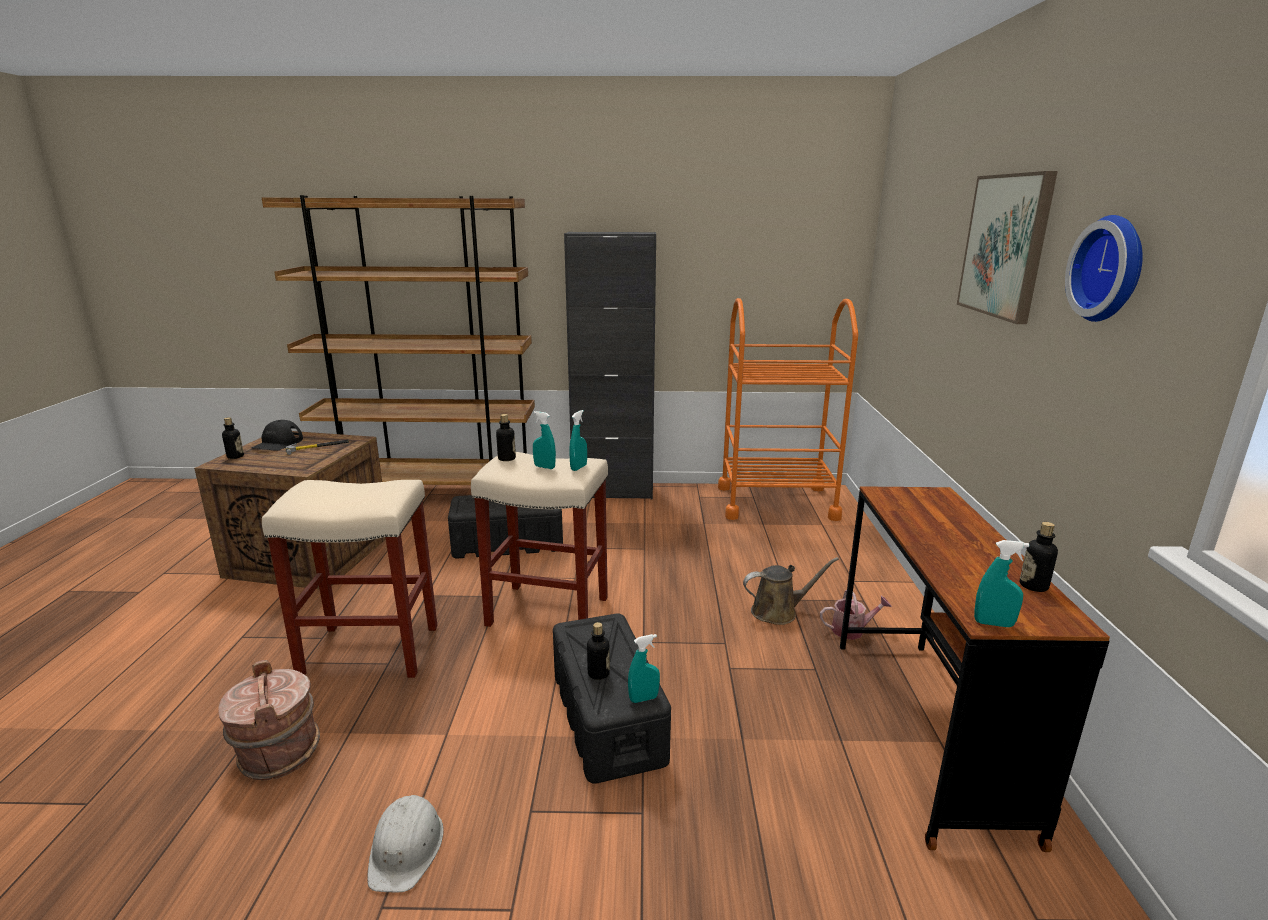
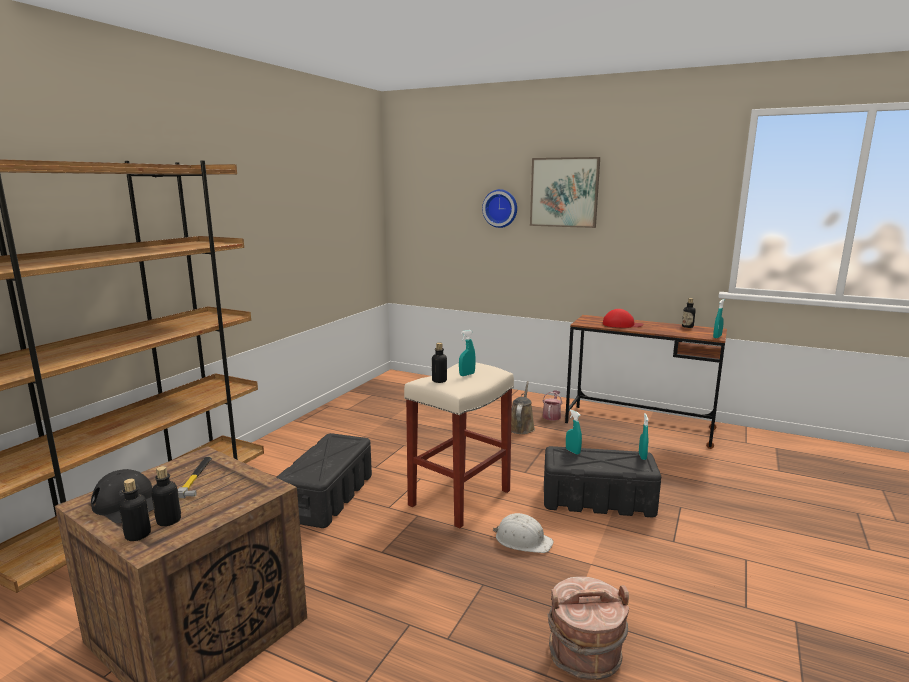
camera: 65 degrees left, 5 degrees down
(372, 650) = (456, 592): beige stool -> none
(406, 848) = (699, 592): white hard hat -> white hard hat (523, 540)
(578, 467) = (482, 366): turquoise spray bottle -> turquoise spray bottle (572, 451)
(598, 673) = (613, 464): bottle -> bottle (169, 520)
(613, 492) = (291, 435): black cabinet -> none
(776, 502) = (389, 391): orange cart -> none
(928, 522) = (621, 325): none -> red cap
(1112, 269) = (653, 197): wall clock -> wall clock (500, 208)

